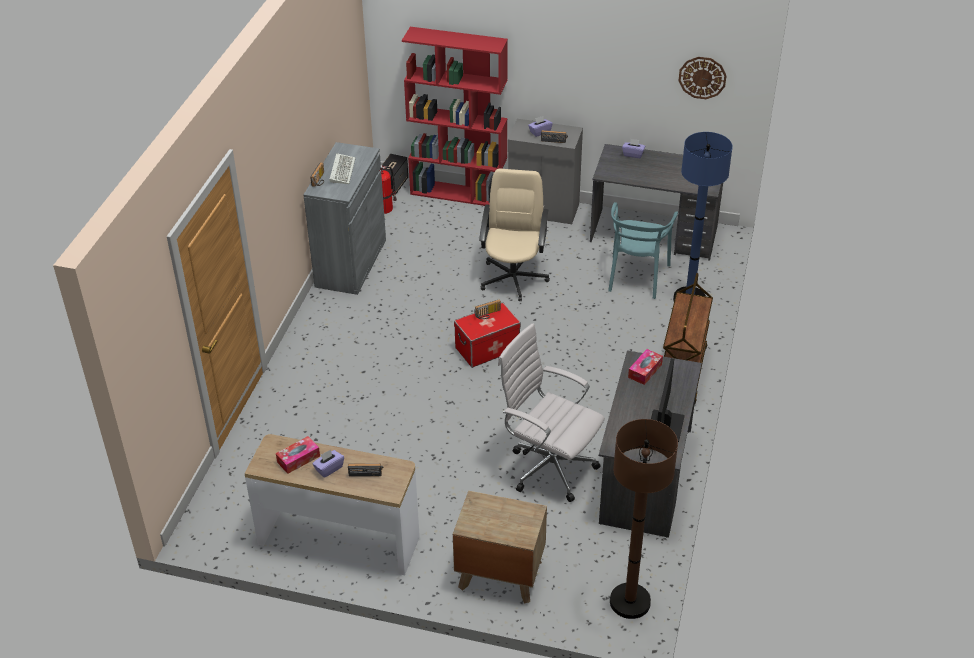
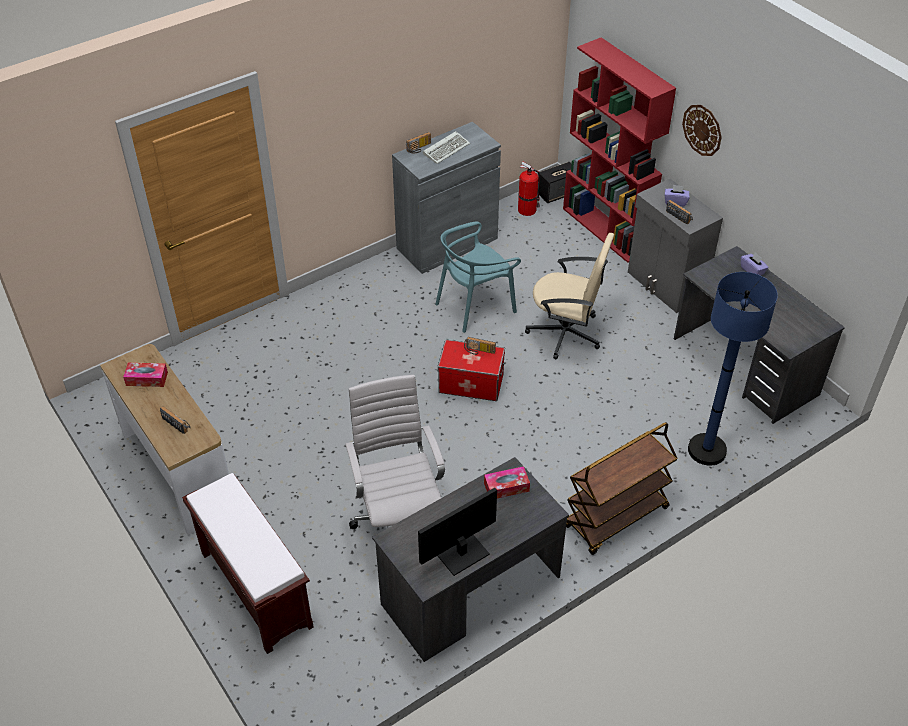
camera: 40 degrees right, 5 degrees up
(329, 468) = (157, 401): purple tissue box -> none
(499, 574) = (254, 588): brown nightstand -> brown bench
(513, 278) = (566, 333): beige office chair -> beige office chair turned 60 degrees clockwise
(630, 602) = (325, 694): brown floor lamp -> none
(636, 277) = (680, 398): turquoise chair -> turquoise chair (475, 306)
(702, 77) = (844, 220): wall clock -> wall clock (702, 130)

